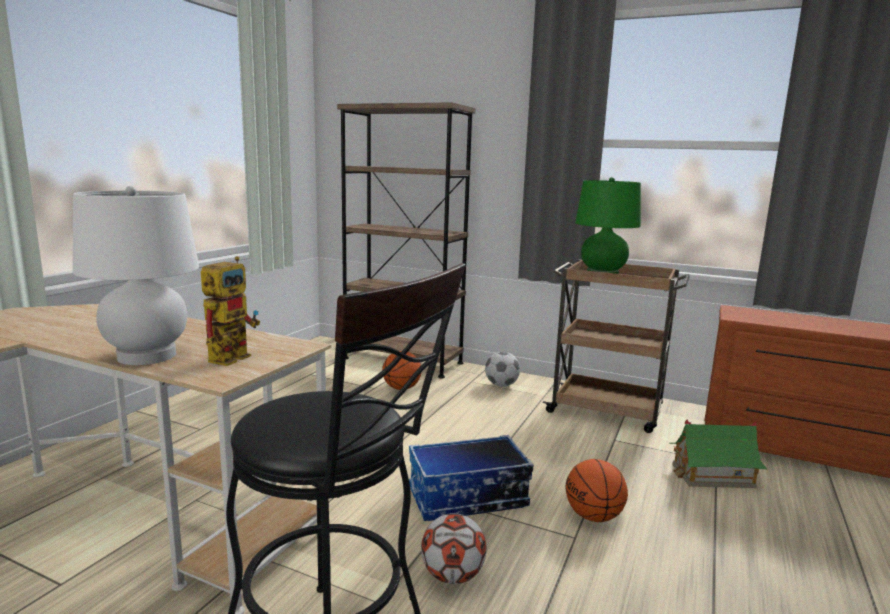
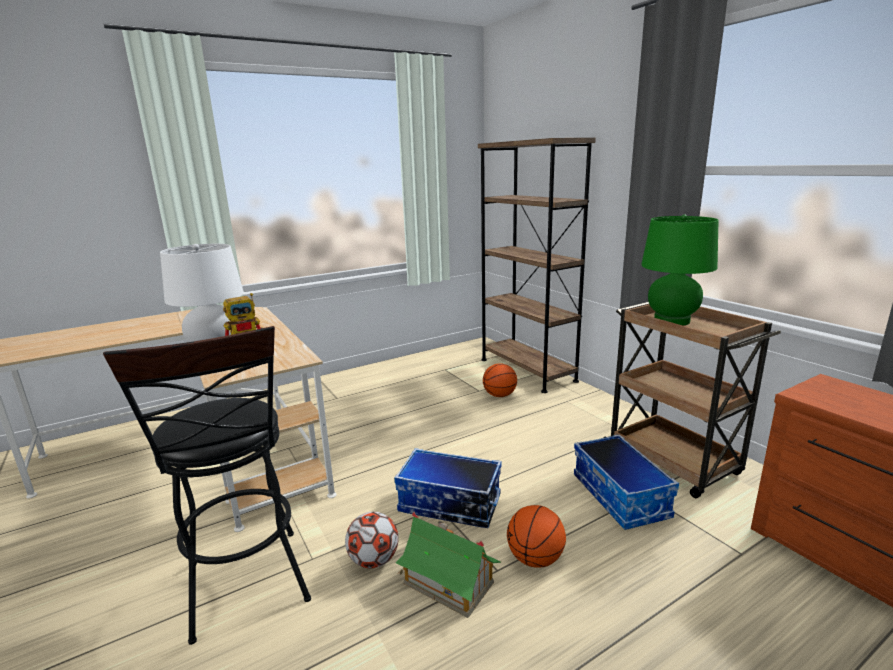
camera: 35 degrees right, 5 degrees up
(501, 385) = (591, 410): football -> none
(600, 447) = (621, 496): none -> storage box
(712, 475) = (716, 566): toy house -> toy house (448, 582)

